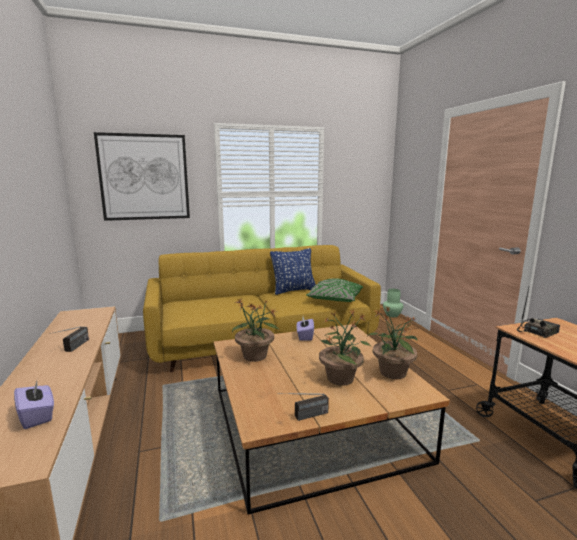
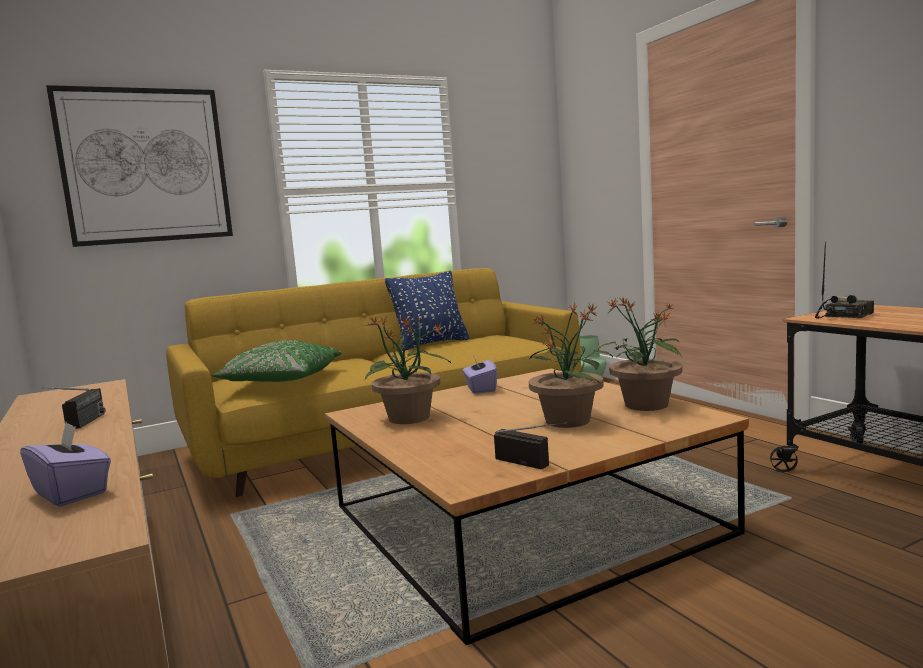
camera: 10 degrees left, 5 degrees down
(303, 417) = (535, 464): radio -> radio turned 105 degrees counterclockwise
(335, 300) = (507, 345): green pillow -> green pillow (282, 382)

